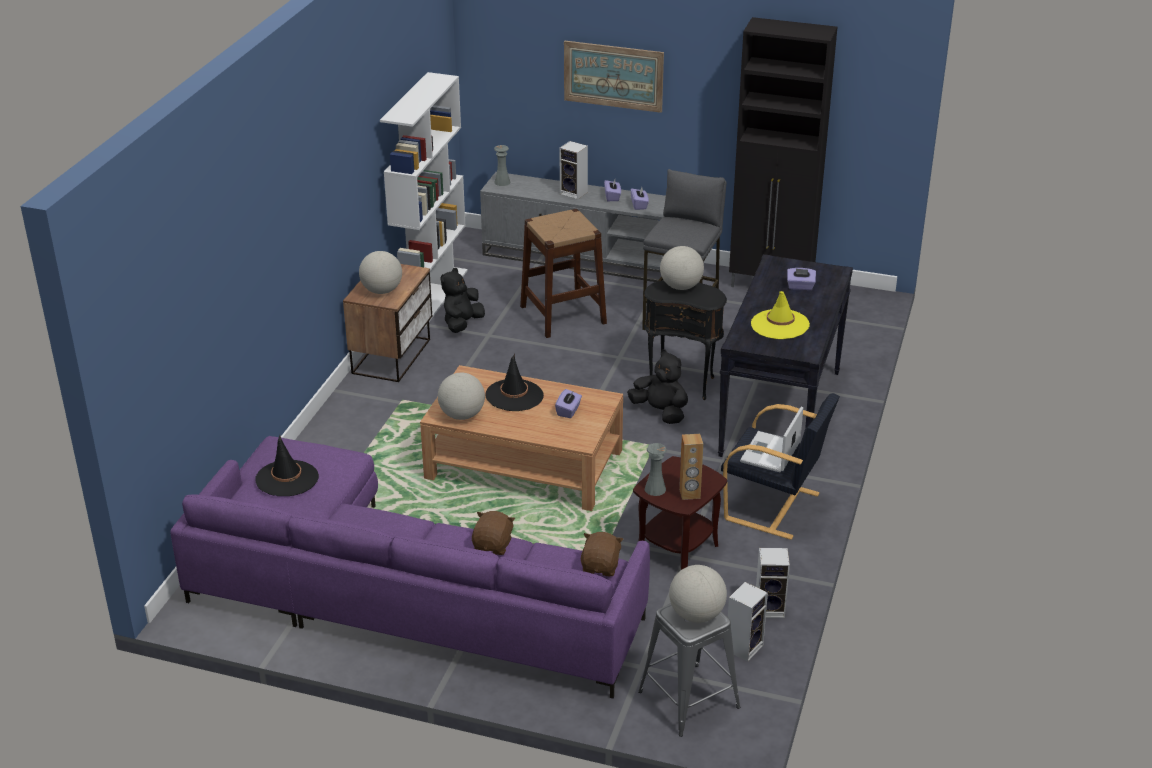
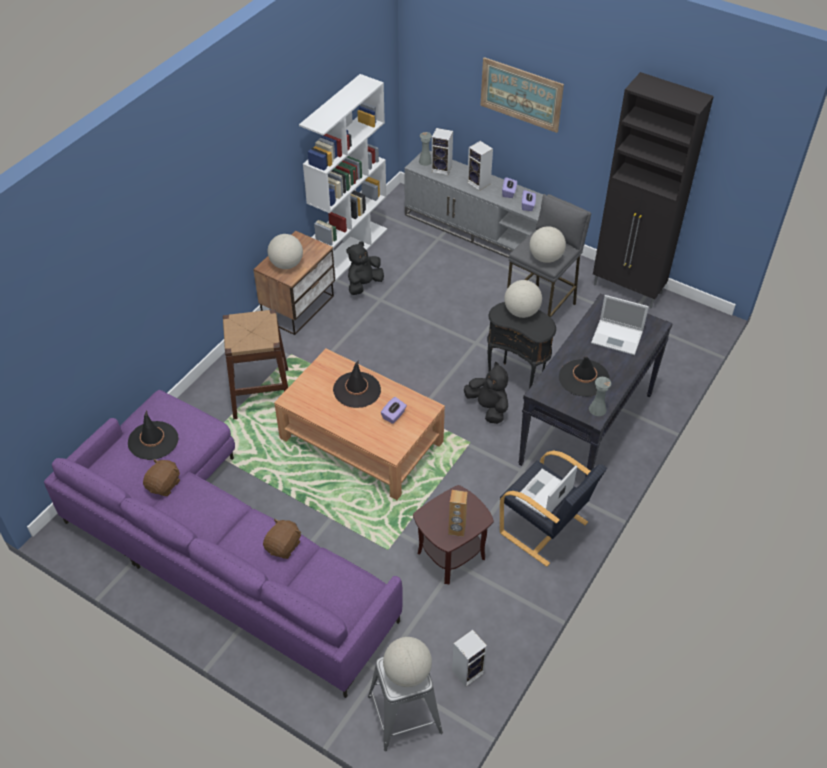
camera: 15 degrees right, 15 degrees up
(462, 415) = (308, 402): globe -> globe (546, 258)
(563, 314) = (446, 289): brown stool -> brown stool (261, 393)
(601, 567) = (359, 589): brown plush toy -> brown plush toy (164, 485)
(655, 489) = (430, 518): grey vase -> grey vase (597, 409)
(771, 608) = (504, 635): speaker -> speaker (442, 169)
(779, 325) = (583, 378): yellow hat -> black hat
(800, 286) = (618, 337): purple tissue box -> laptop

